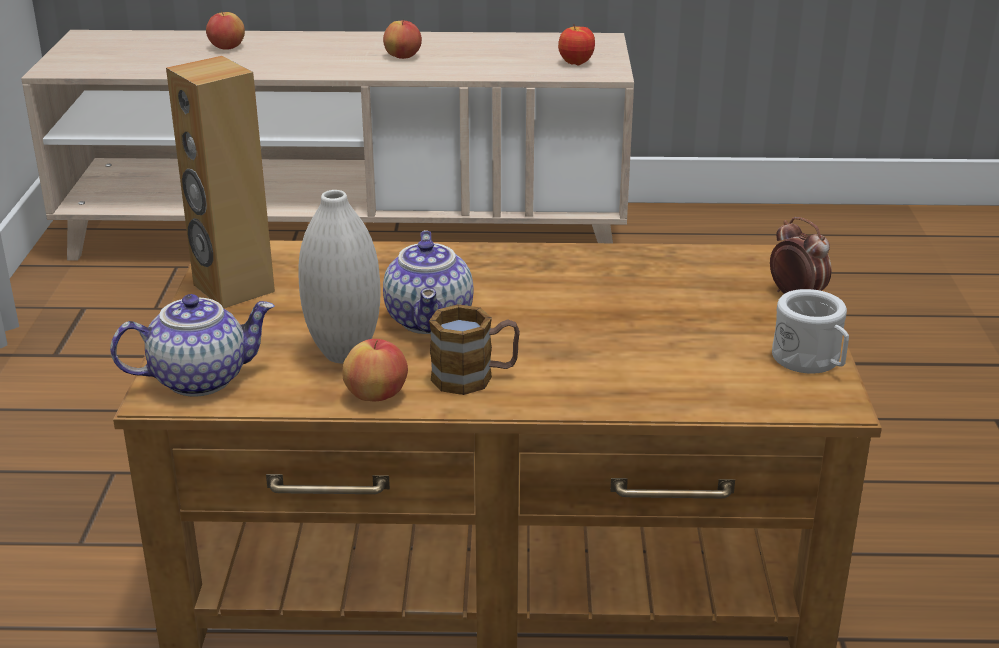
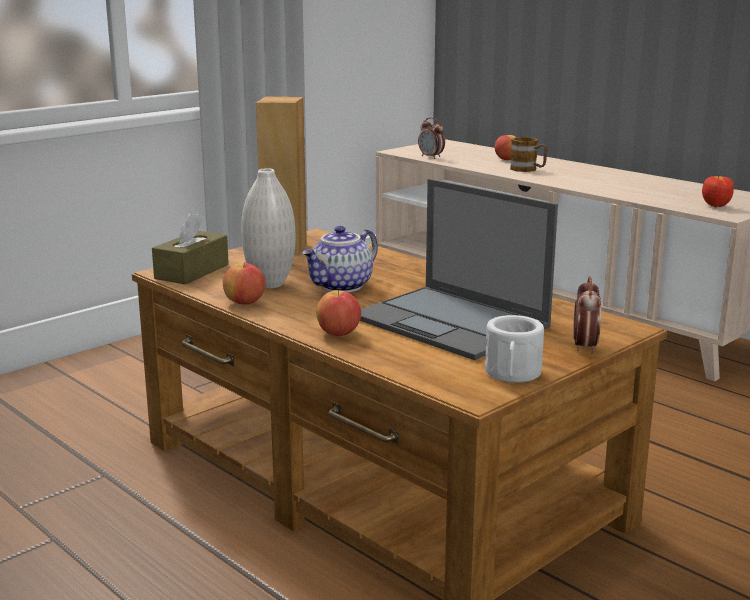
camera: 45 degrees right, 10 degrees down
(123, 68) = (431, 157): none -> alarm clock
(200, 378) = (192, 271): teapot -> brown tissue box
(403, 57) = (602, 181): apple -> apple (338, 333)
(475, 377) = (305, 313): mug -> mug (528, 169)
(637, 320) = (452, 322): none -> laptop

